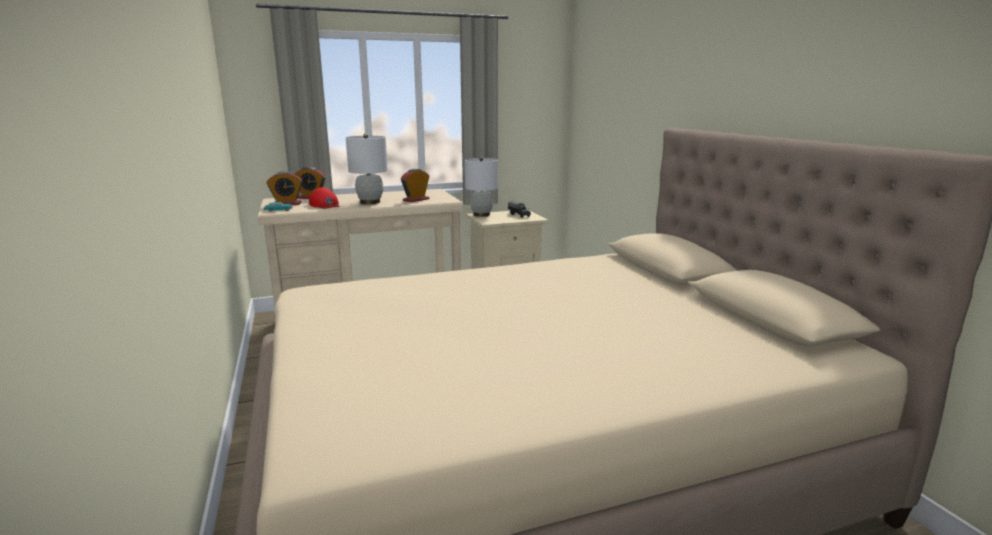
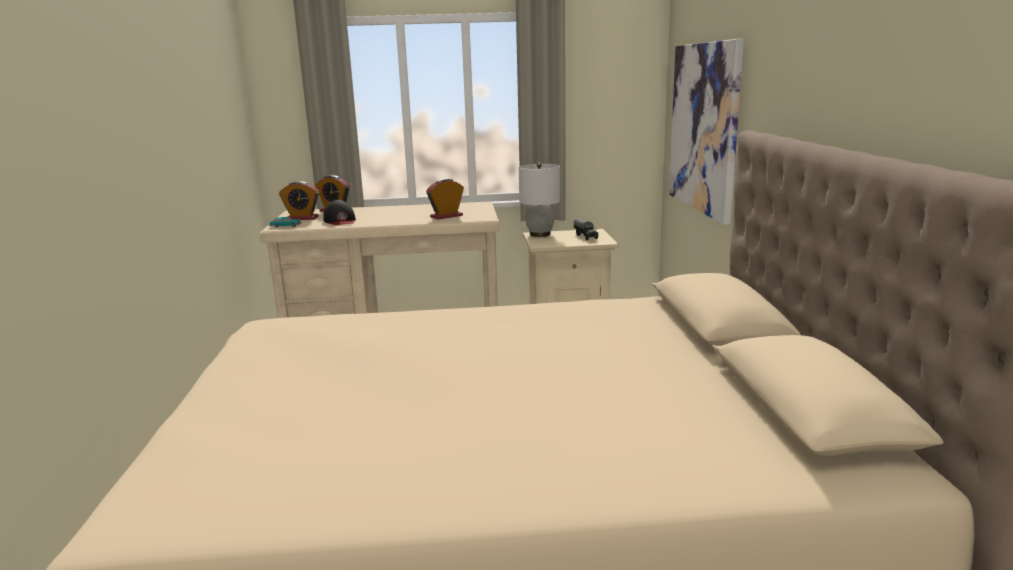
camera: 15 degrees right, 0 degrees up
(325, 205) = (340, 220): red cap -> black cap
(370, 202) = (392, 218): white table lamp -> none
(612, 129) = (704, 128): none -> picture

